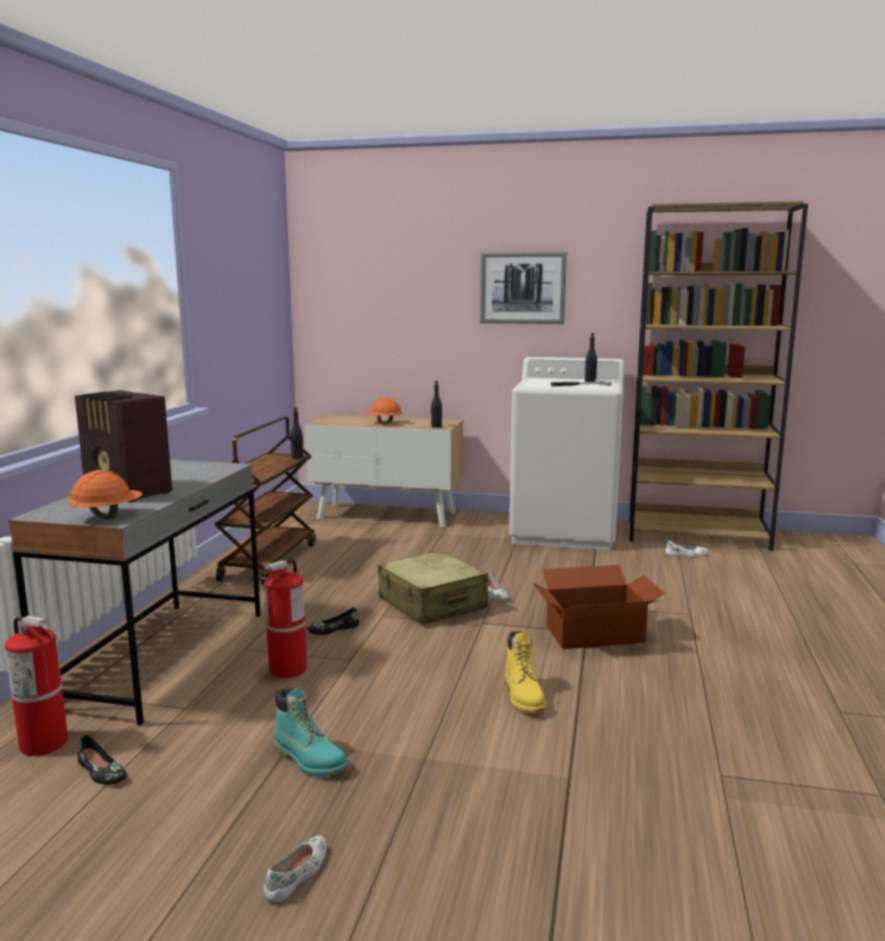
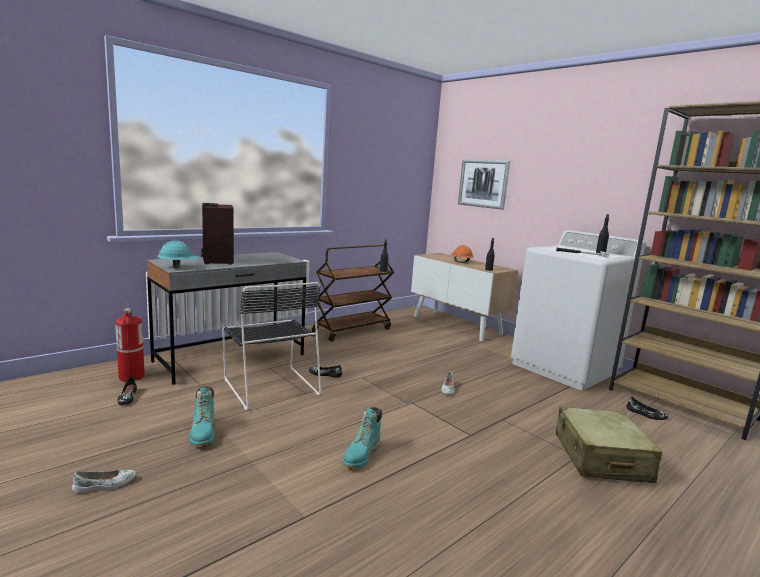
camera: 35 degrees right, 0 degrees up
(107, 516) = (179, 267): orange hard hat -> turquoise hard hat
(287, 669) = (270, 385): fire extinguisher -> black chair
(432, 604) = (400, 381): beige suitcase -> beige suitcase (600, 458)
(522, 288) = (574, 177): picture -> picture (483, 183)
(524, 697) = (361, 455): yellow boot -> turquoise boot
(595, 635) = (475, 439): cardboard box -> none
(686, 555) = (646, 414): white shoe -> black shoe

